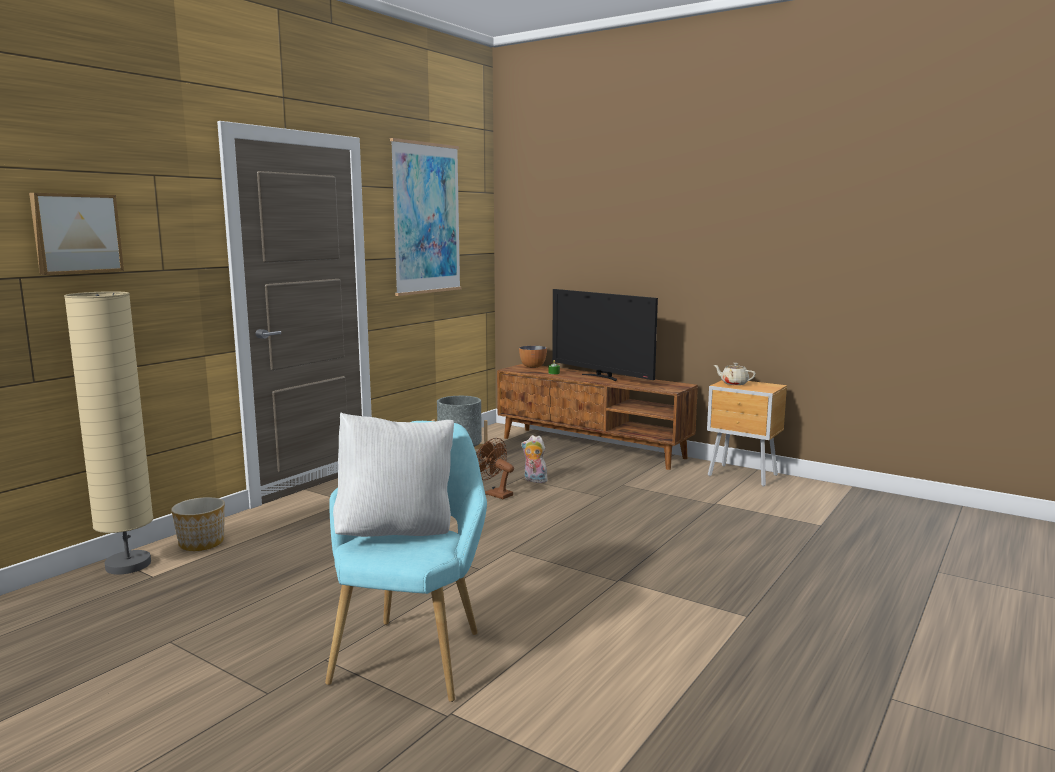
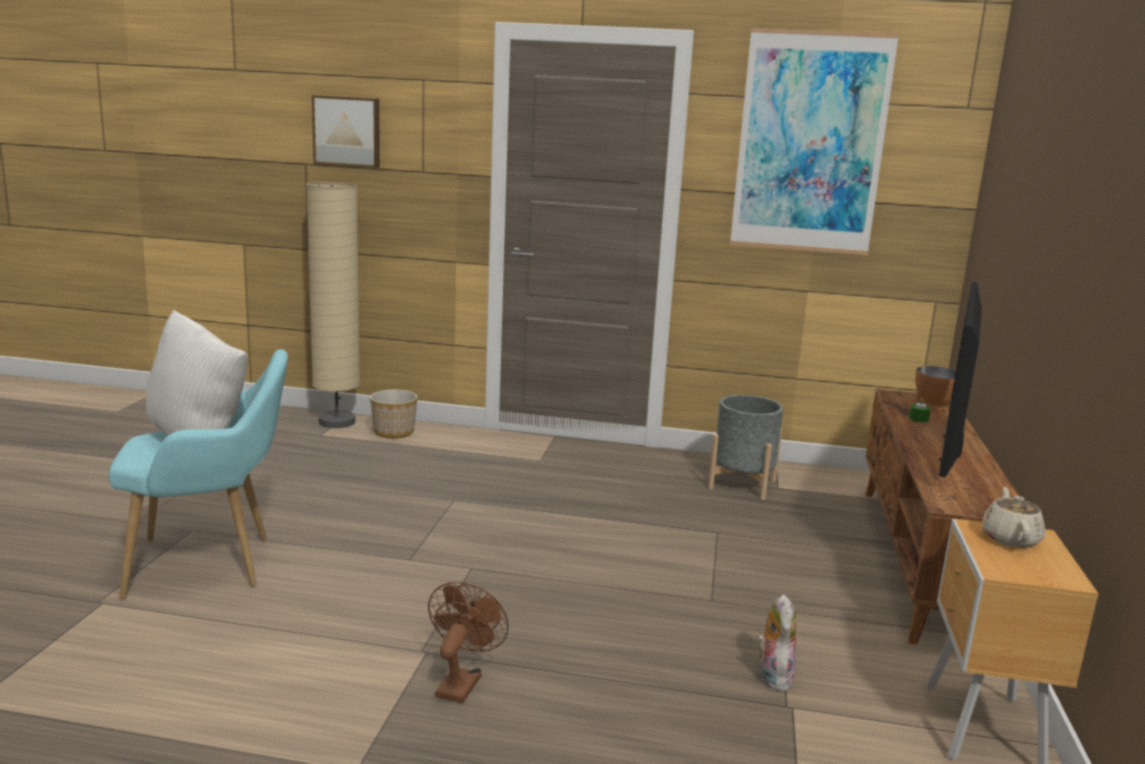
camera: 65 degrees right, 5 degrees up
(494, 494) = (640, 527): brown fan -> brown fan (461, 682)
(534, 480) = (718, 542): plush toy -> plush toy (772, 676)

